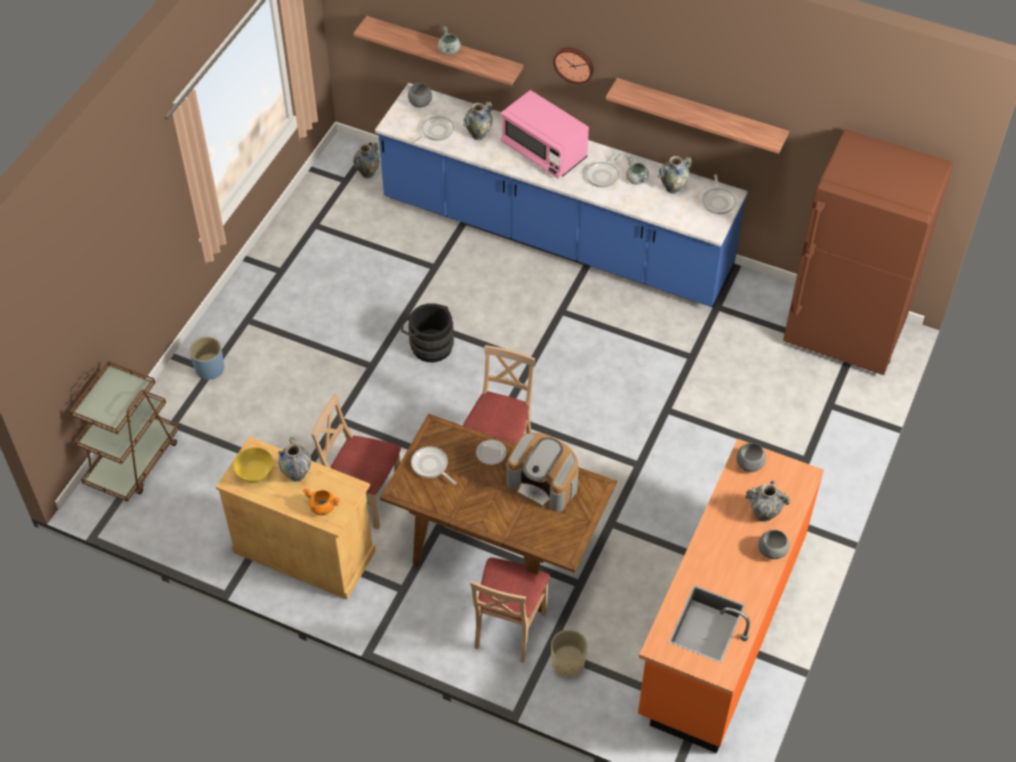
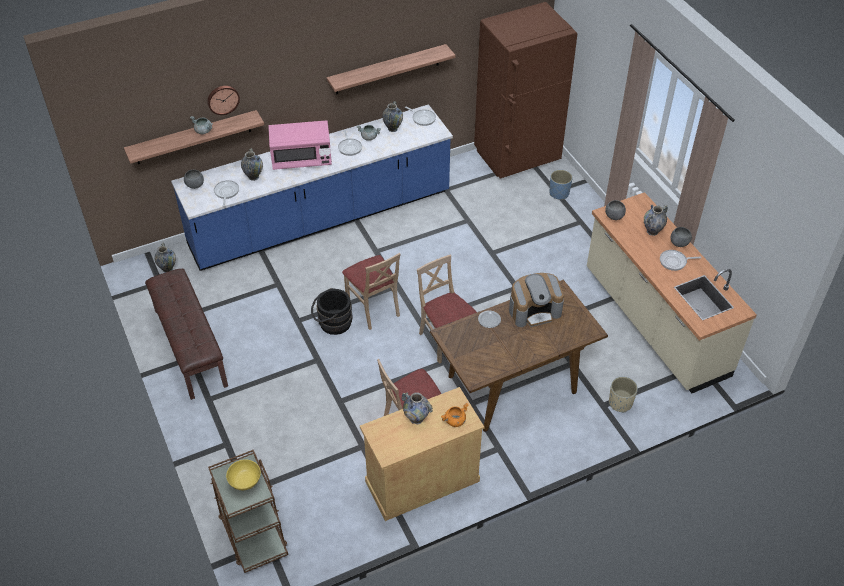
camera: 50 degrees left, 5 degrees down
(210, 369) = (225, 443): blue planter -> blue planter (559, 193)
(255, 473) = (393, 440): yellow bowl -> yellow bowl (245, 482)
(292, 261) = (189, 347): none -> brown bench
(431, 466) = (471, 352): frying pan -> frying pan (674, 262)
(508, 628) = (573, 415): beige chair -> beige chair (374, 309)
(574, 64) = (294, 86): wall clock -> wall clock (223, 99)
(720, 627) = (654, 323): orange counter -> beige counter

